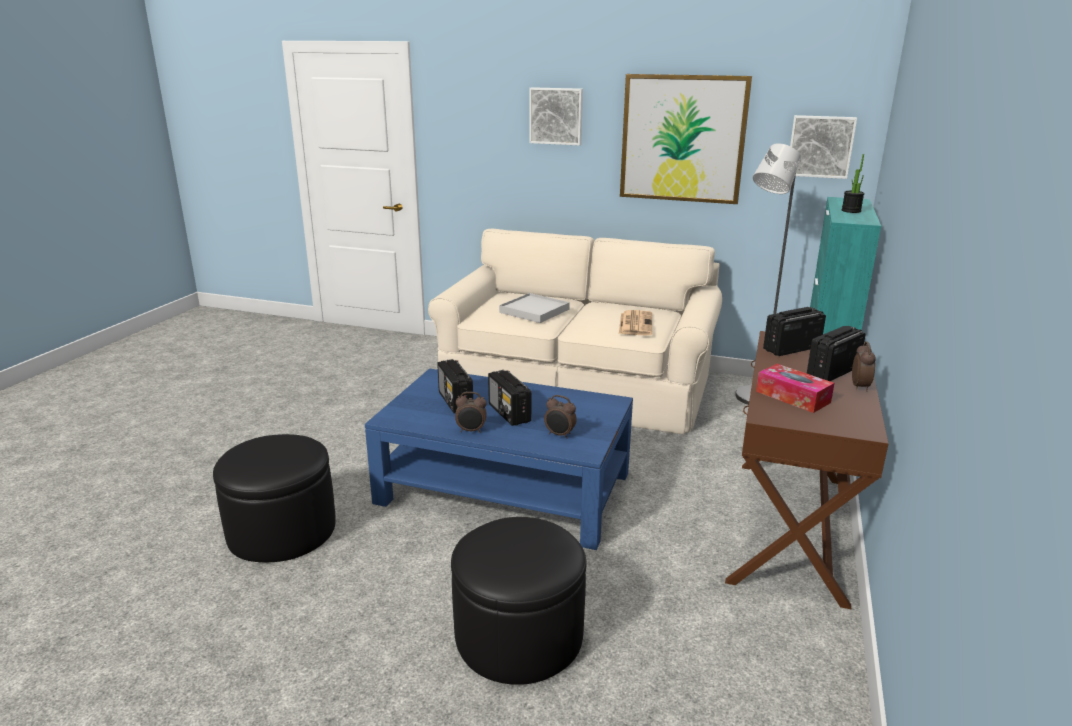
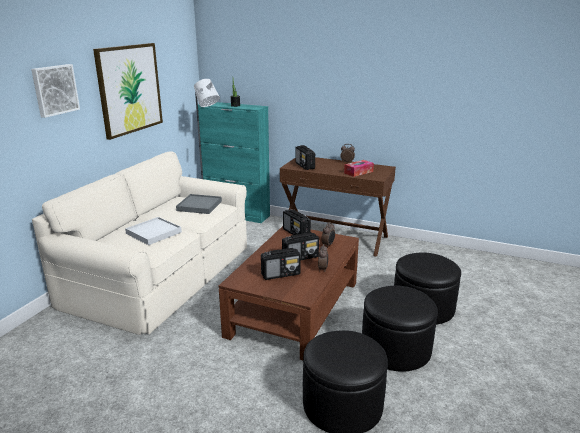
camera: 85 degrees left, 0 degrees up
(389, 586) = (395, 349): none -> black ottoman
(505, 488) = (295, 307): blue coffee table -> brown coffee table
(635, 323) = (199, 206): newspaper -> grey tray
(820, 146) = (182, 79): picture -> none
(832, 372) = (332, 164): radio -> radio (296, 233)

